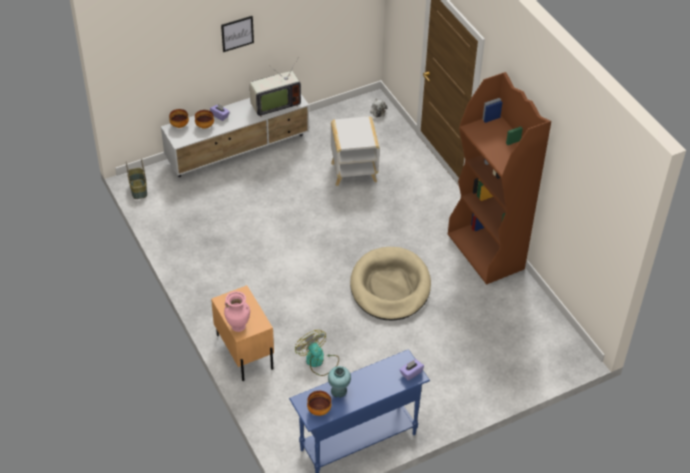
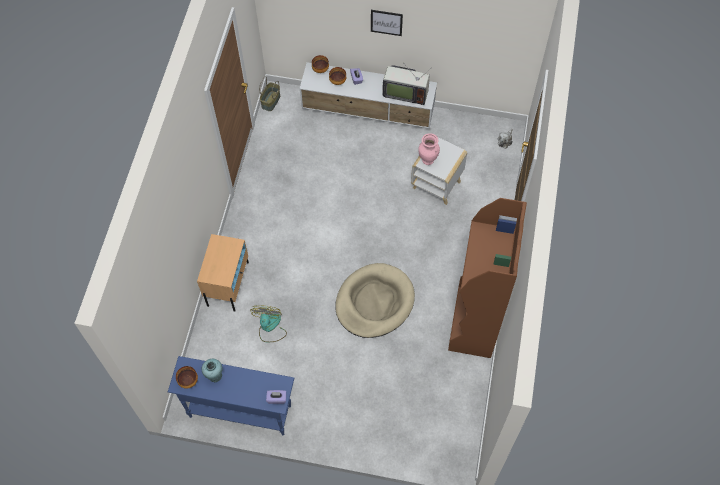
camera: 40 degrees right, 15 degrees up
(238, 326) = (209, 269): pink vase -> pink vase (428, 160)

